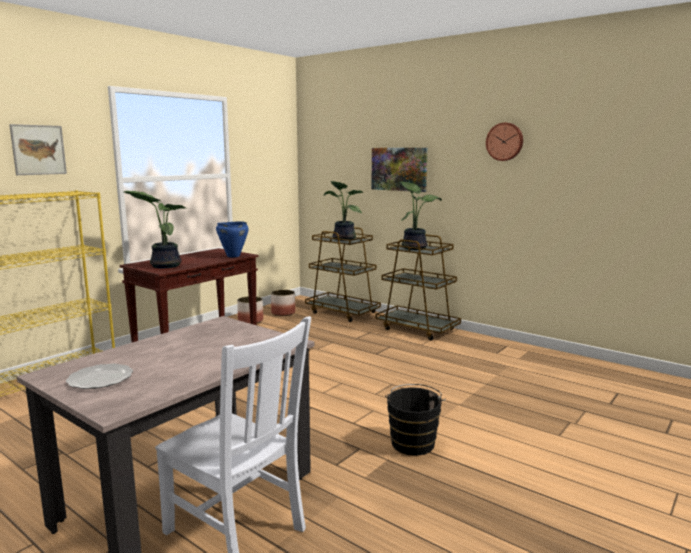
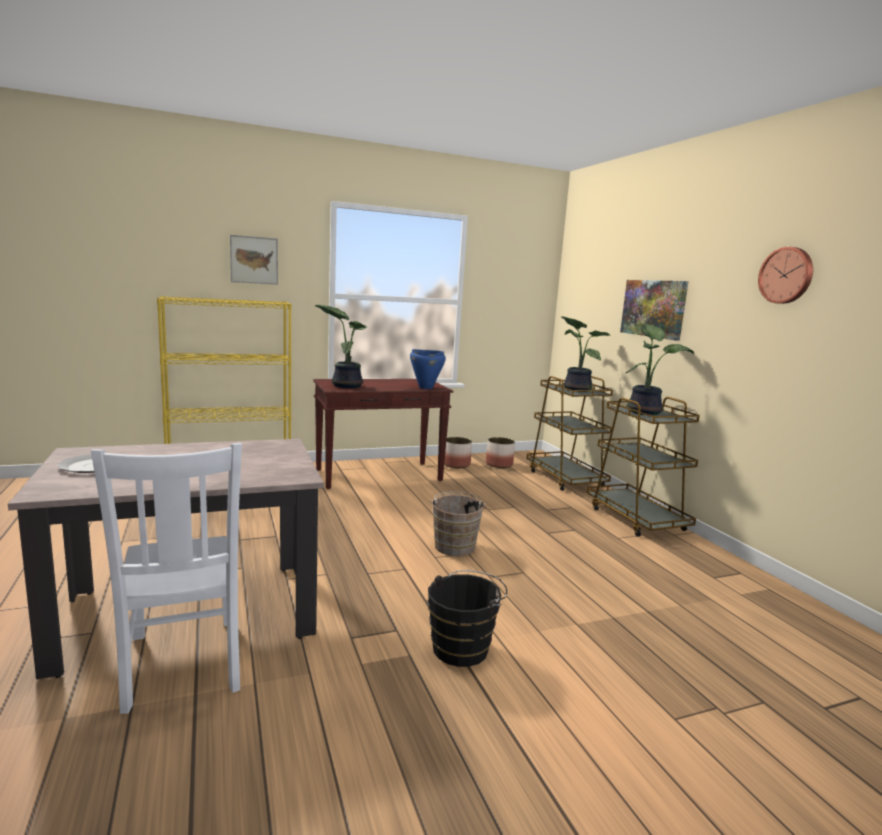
camera: 30 degrees right, 0 degrees up
(326, 380) = (455, 545): none -> brown bucket

